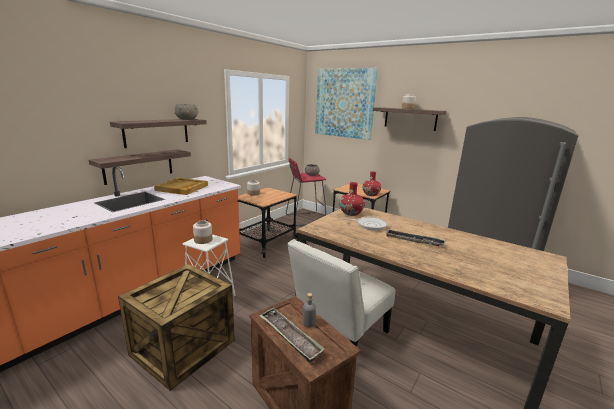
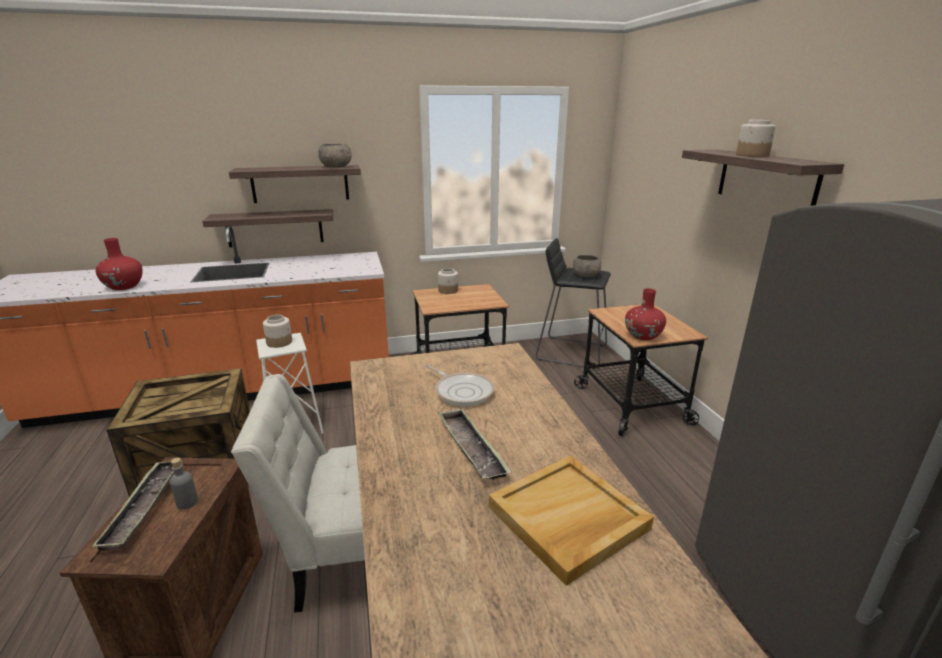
camera: 40 degrees right, 5 degrees up
(182, 188) = (311, 265): beige tray -> beige tray (567, 519)
(305, 219) = (571, 352): red stool -> black stool
(344, 103) = (663, 139): picture -> none
(351, 213) = (480, 360): red vase -> red vase (124, 286)

